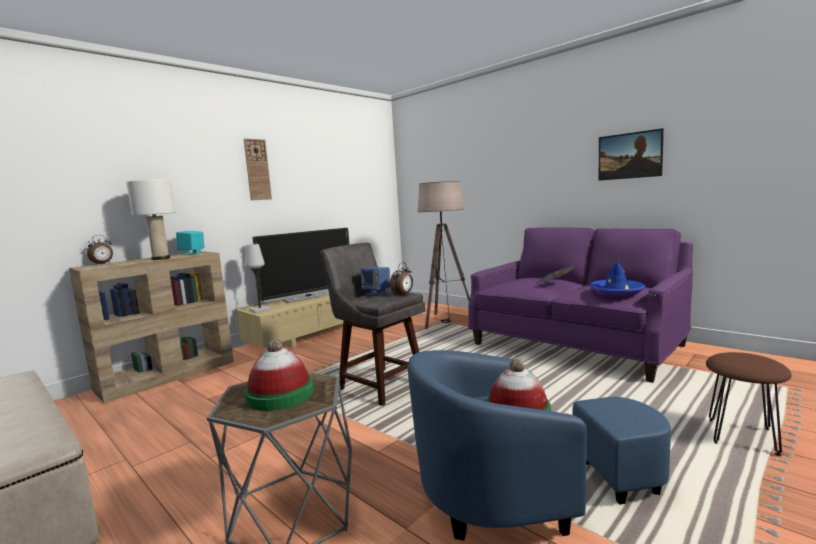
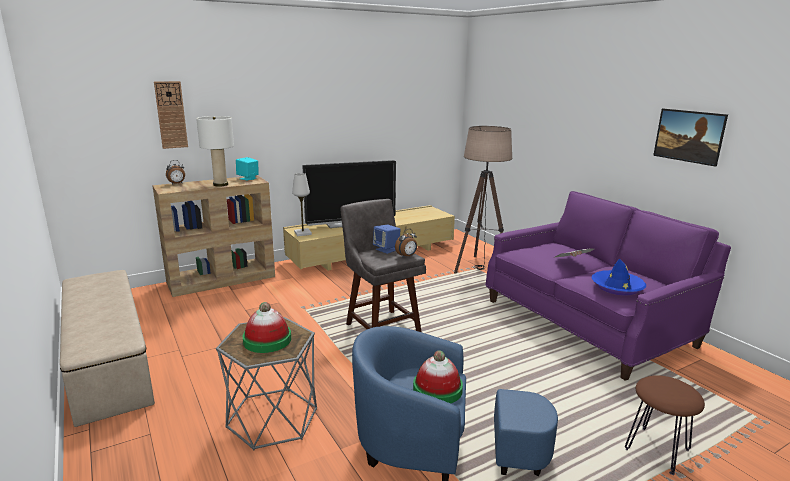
camera: 15 degrees right, 10 degrees up
(257, 169) = (314, 99): wall clock -> wall clock (171, 115)

